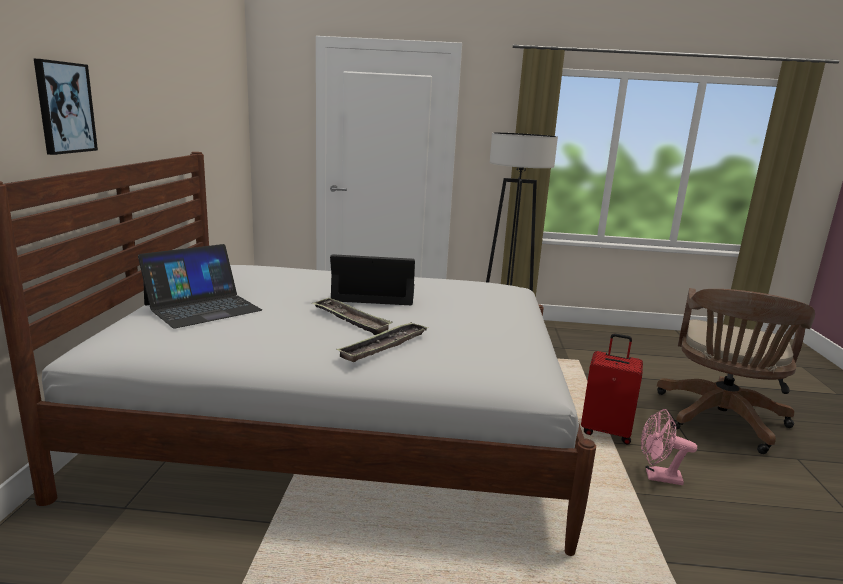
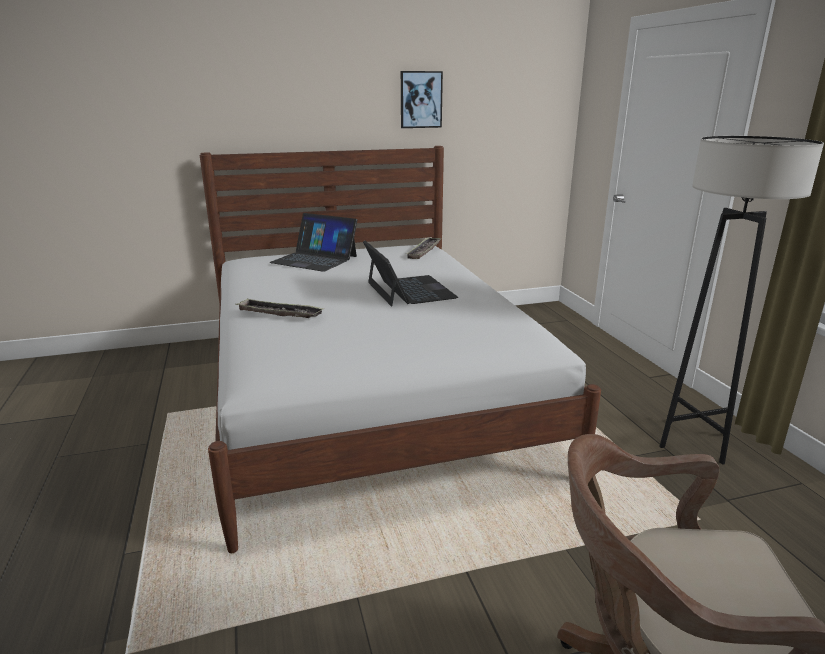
camera: 70 degrees right, 5 degrees up
(64, 107) = (288, 110): picture -> picture (421, 99)
(350, 320) = (328, 295): tray -> tray (424, 251)
(606, 431) = (492, 564): red suitcase -> none
(657, 477) = (406, 621): pink fan -> none

